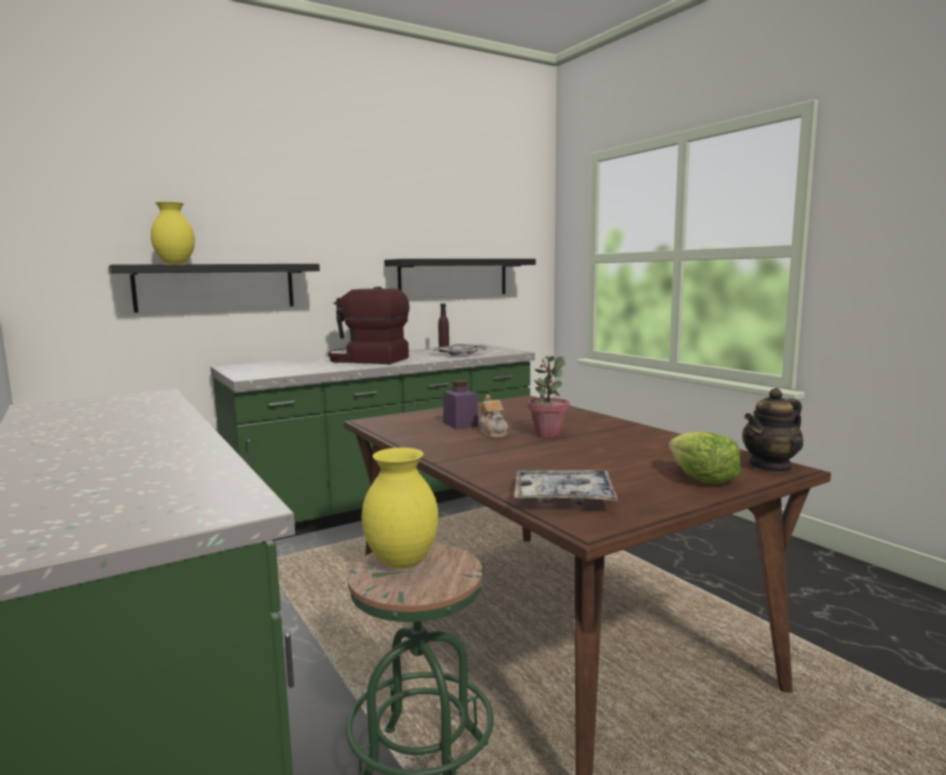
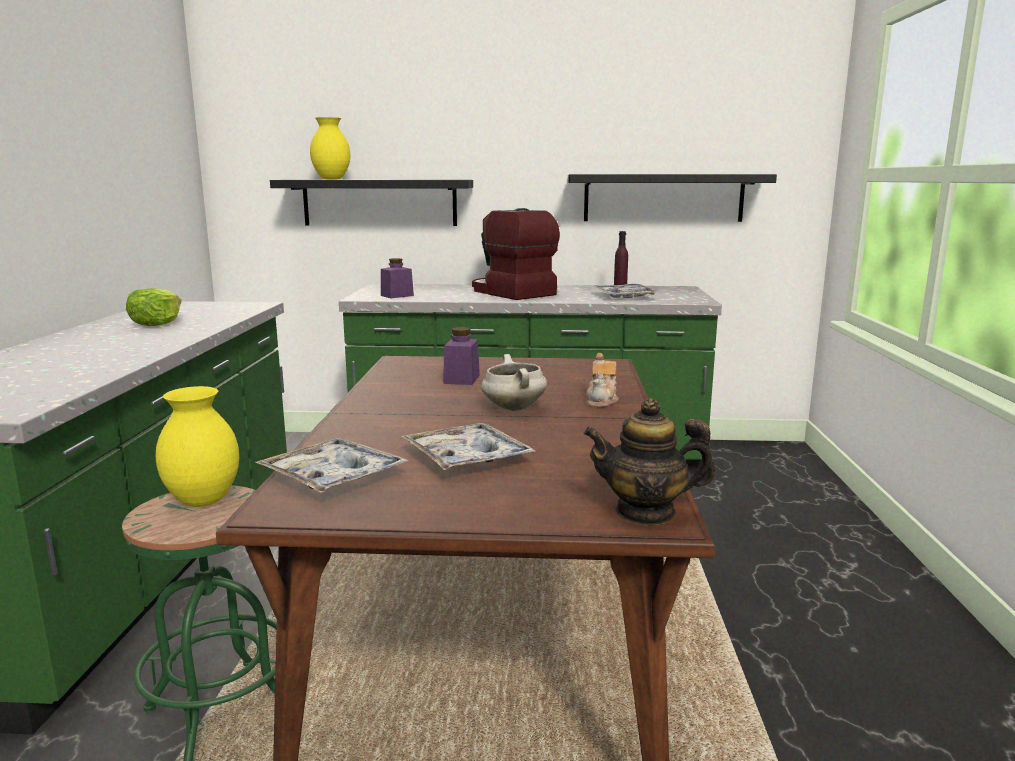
camera: 35 degrees right, 5 degrees up
(277, 372) = (397, 295): none -> purple jar
(494, 433) = (465, 395): teapot -> teapot (602, 400)
(547, 434) = (512, 408): potted plant -> white cooking pot
(608, 466) = (467, 458): none -> tray
(701, 478) = (517, 500): lettuce -> lettuce (156, 323)

